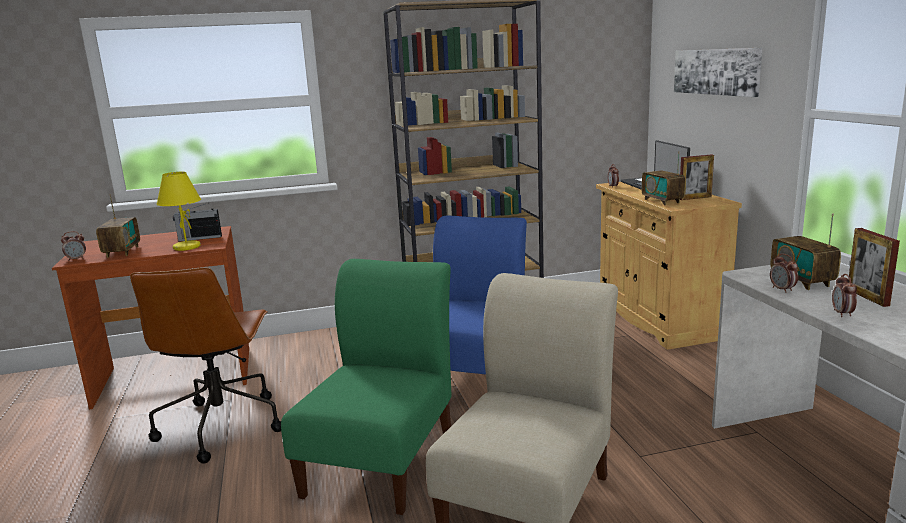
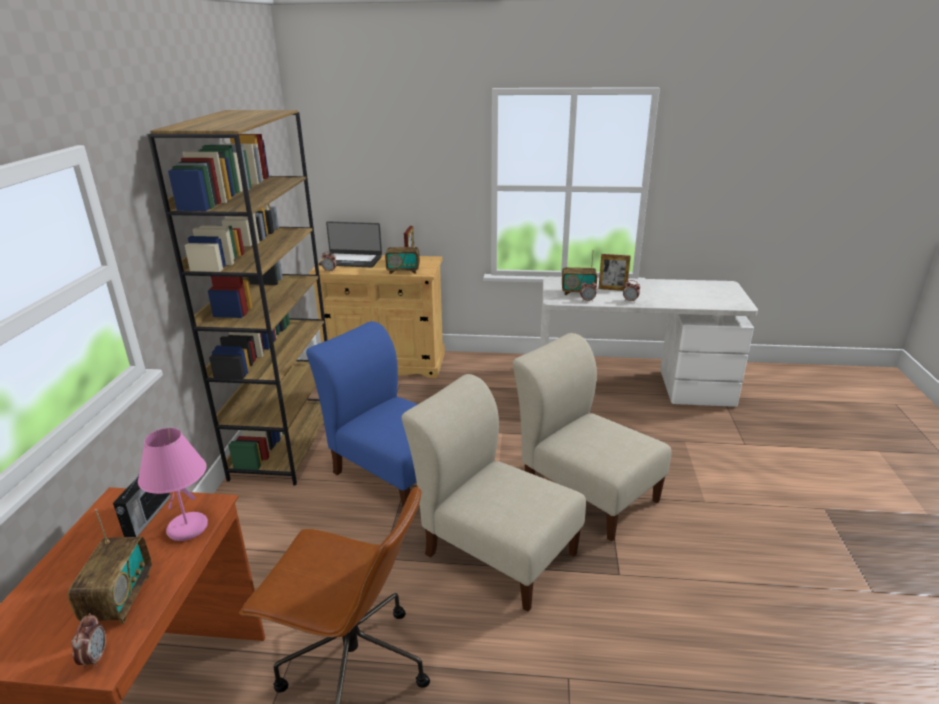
camera: 70 degrees left, 10 degrees up
(122, 252) = (119, 599): radio -> radio turned 75 degrees clockwise
(186, 247) = (187, 529): yellow table lamp -> pink table lamp
(383, 459) = (495, 550): green chair -> beige chair
(716, 71) = (391, 160): picture -> none

